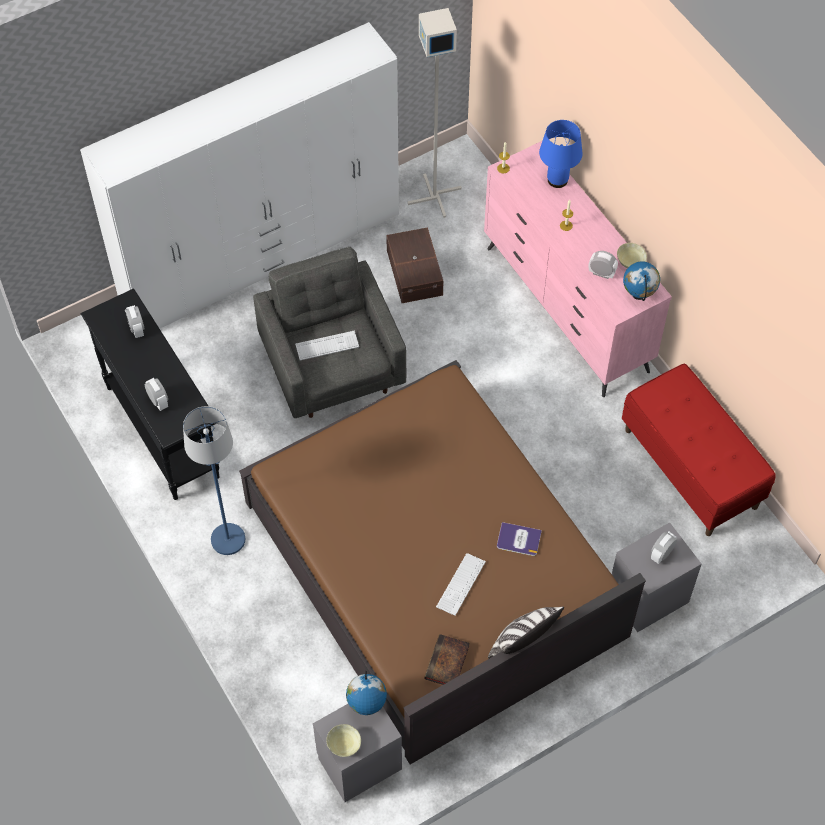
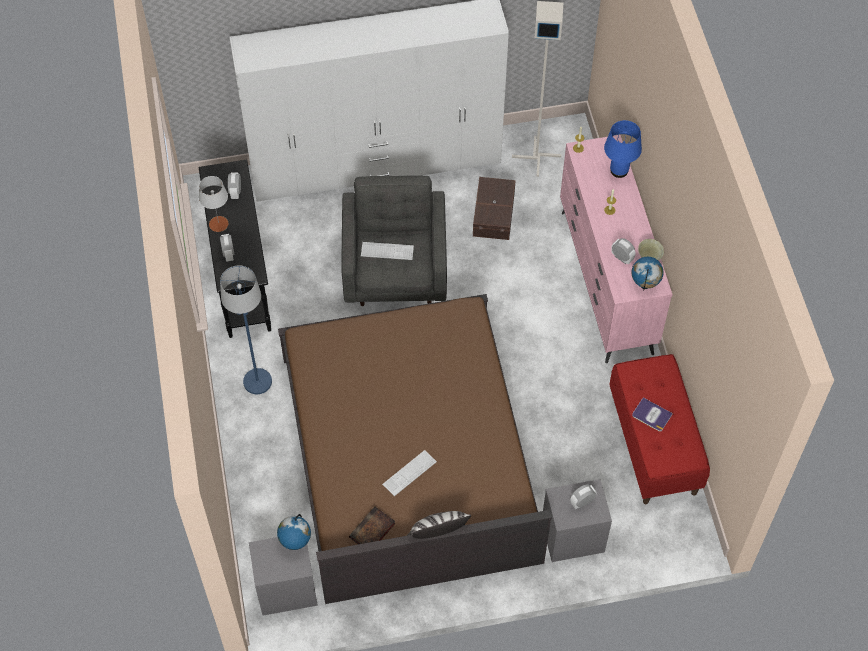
camera: 20 degrees right, 0 degrees up
(132, 371) = (218, 224): none -> grey table lamp
(344, 746) = (265, 568): beige bowl -> none
(518, 539) = (471, 453): book -> book (651, 415)

